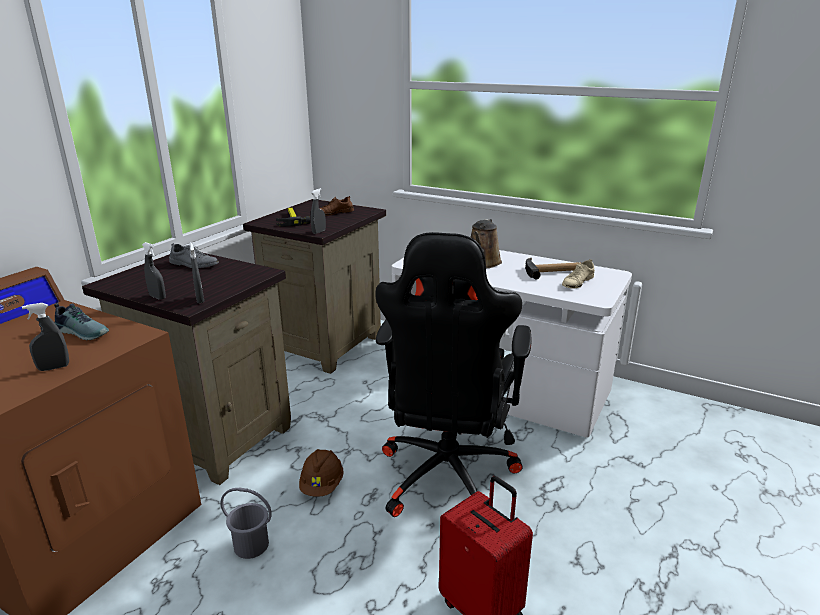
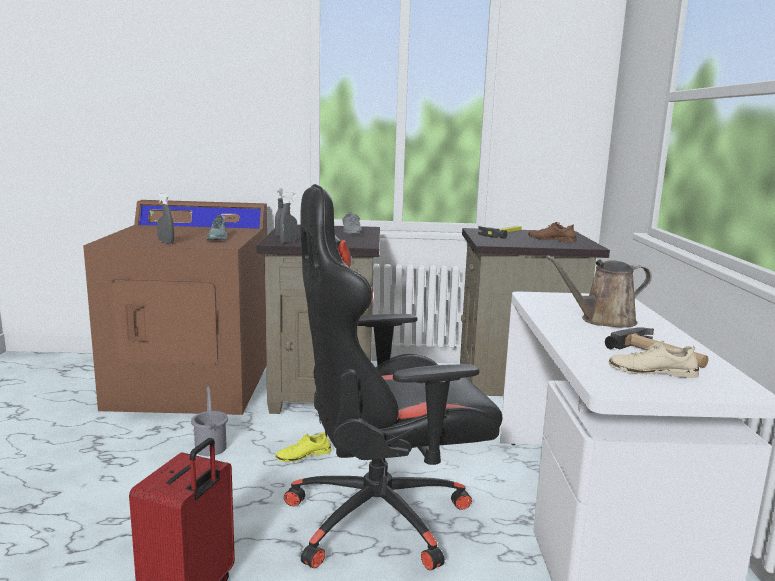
camera: 60 degrees right, 10 degrees down
(319, 232) = (488, 243): grey spray bottle -> none
(322, 485) = (303, 455): brown hard hat -> yellow shoe

